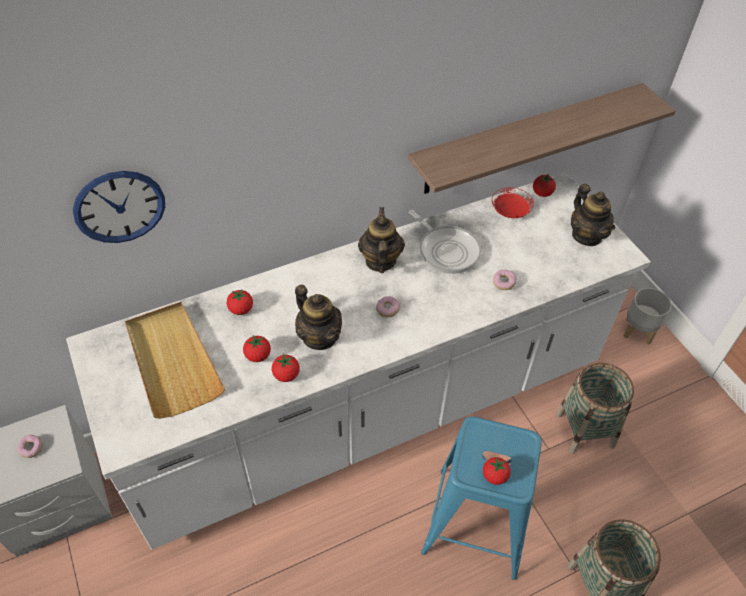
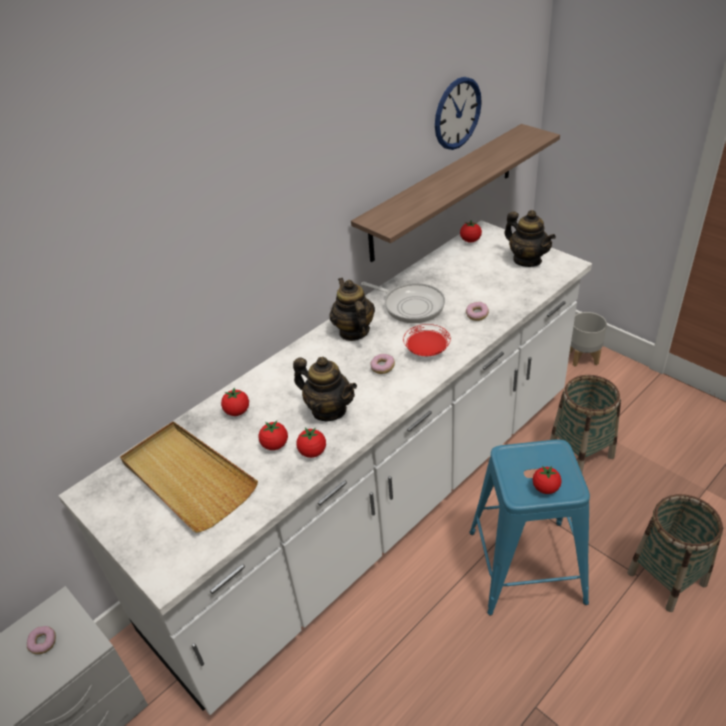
camera: 15 degrees left, 10 degrees down
(119, 207) = (94, 320): wall clock -> wall clock (457, 113)
(510, 212) = (451, 261): red plate -> red plate (427, 350)

